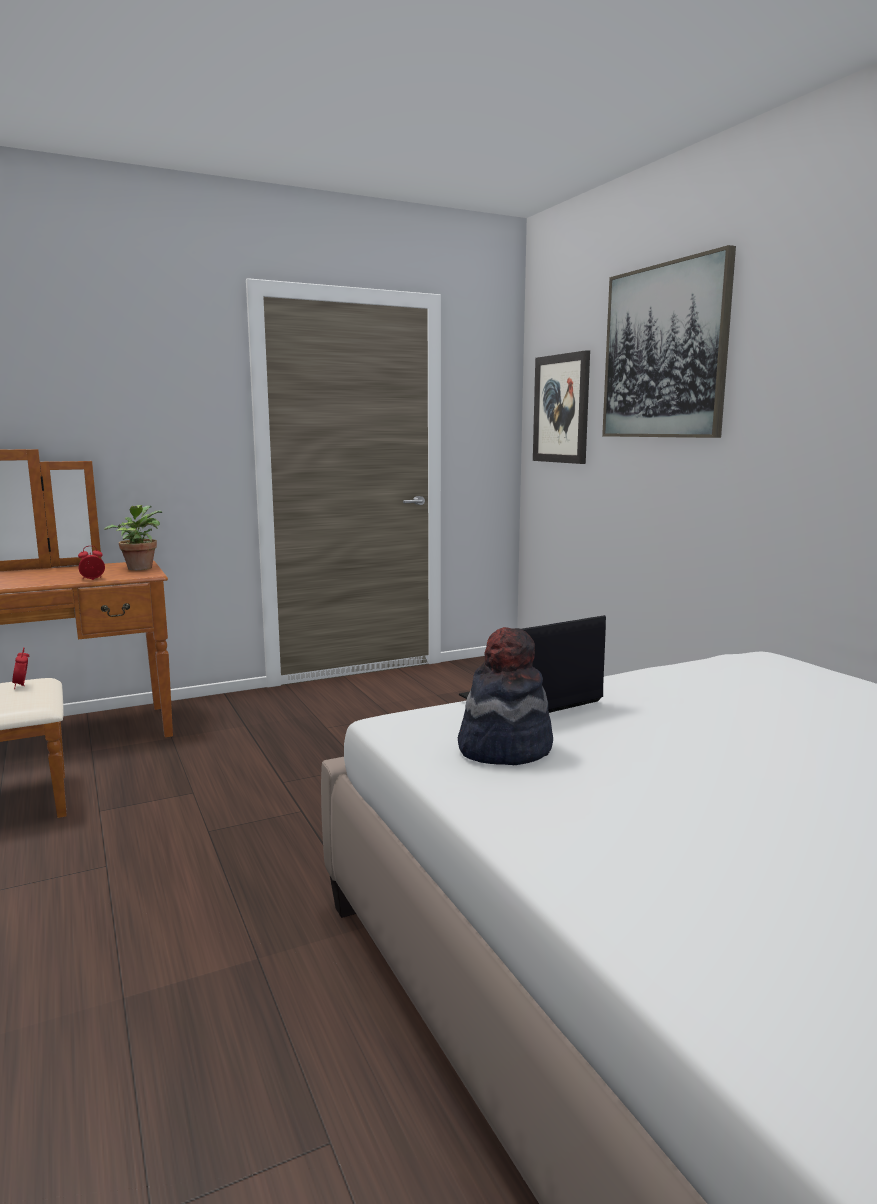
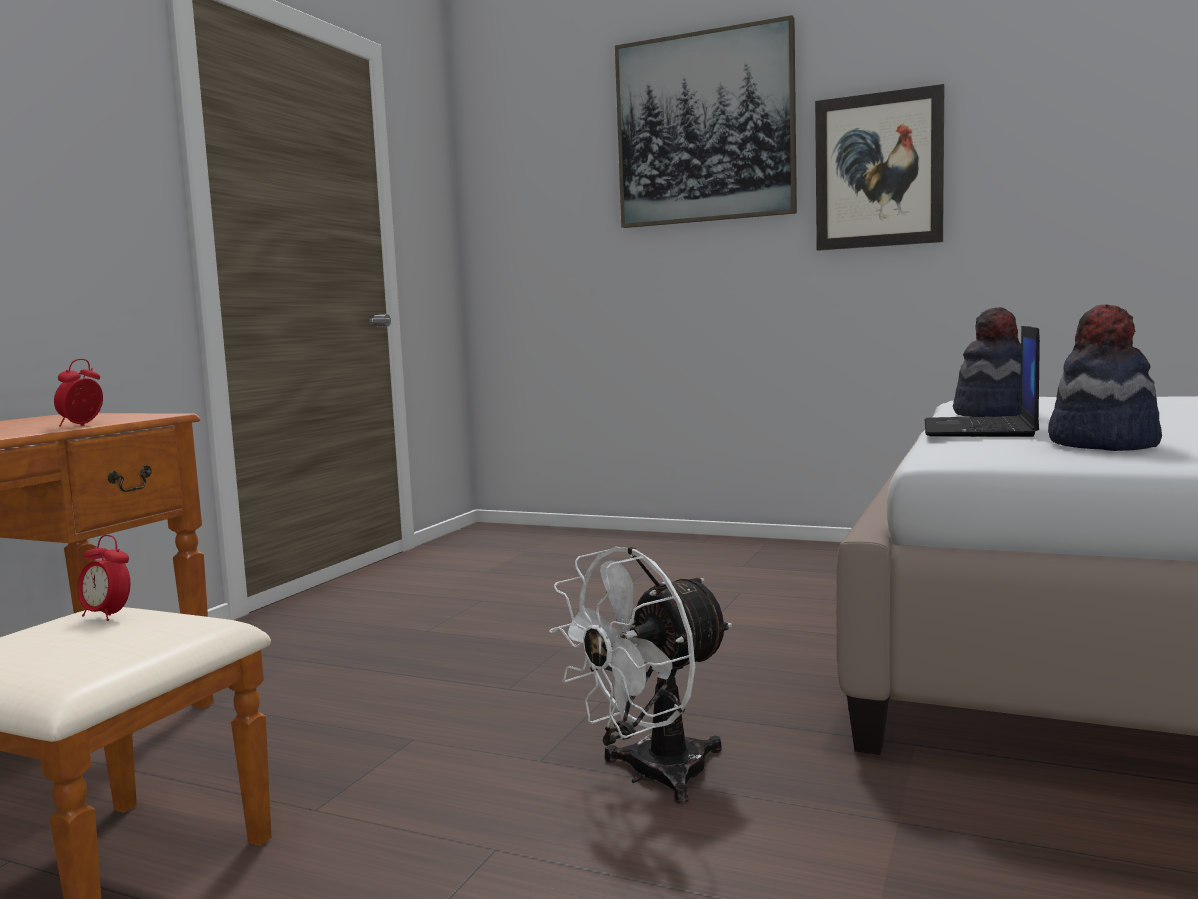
camera: 40 degrees left, 5 degrees down
(140, 567) = (97, 415): potted plant -> none
(226, 865) = (651, 776): none -> white fan
(561, 409) = (537, 203): picture -> picture (878, 171)
(640, 684) = (994, 413): none -> hat

